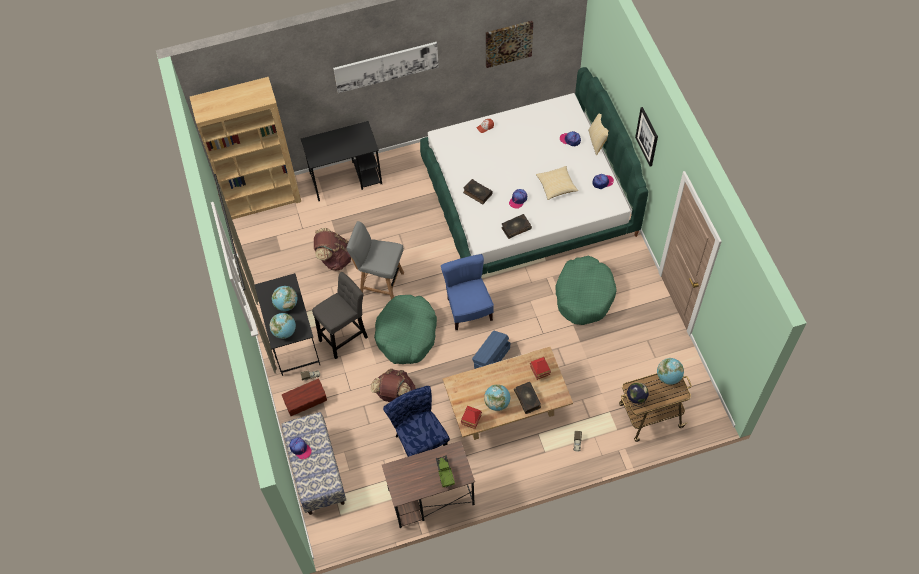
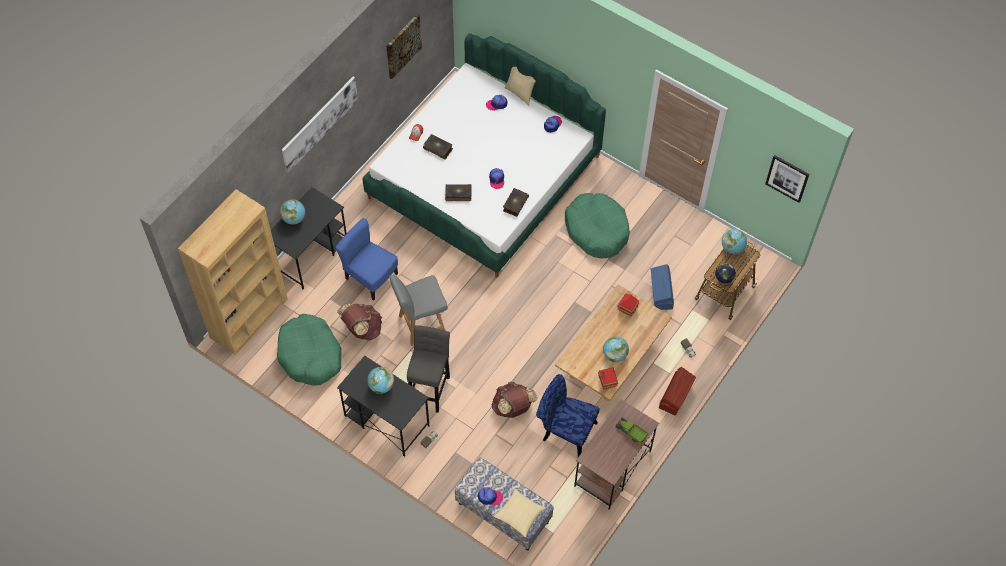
camera: 40 degrees left, 0 degrees up
(284, 332) = (400, 409): globe -> globe (294, 218)
(306, 401) = (444, 463): brown storage box -> brown storage box (675, 395)
(406, 334) = (480, 353): green dog bed -> green dog bed (310, 355)
(468, 309) = (514, 300): blue chair -> blue chair (370, 277)
(491, 358) = (566, 327): blue storage box -> blue storage box (661, 293)
(527, 399) = (636, 336): book -> book (438, 149)
(556, 186) = (518, 150): pillow -> pillow (519, 515)
(647, 136) = (589, 60): picture -> picture (787, 178)

